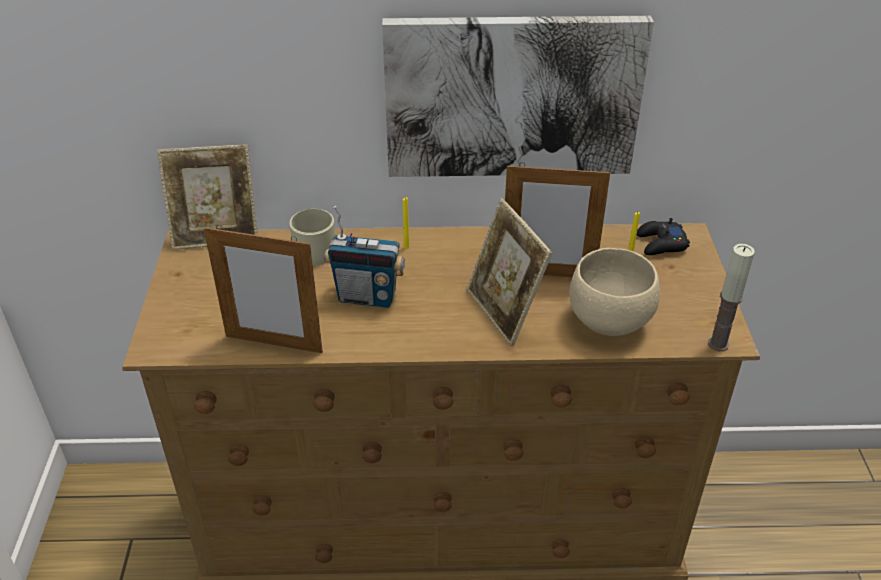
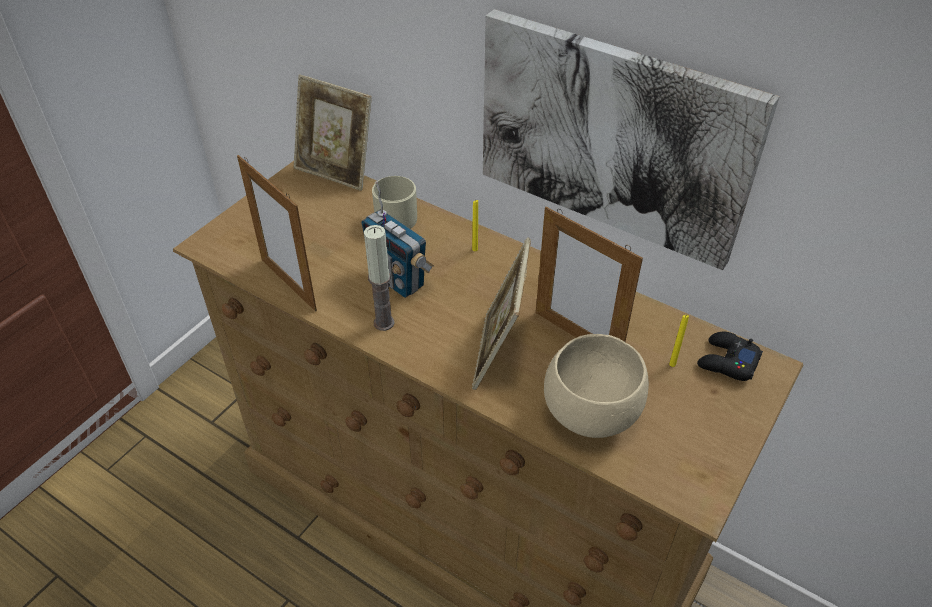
camera: 35 degrees right, 5 degrees up
(718, 344) = (682, 499): candle -> candle (384, 323)

